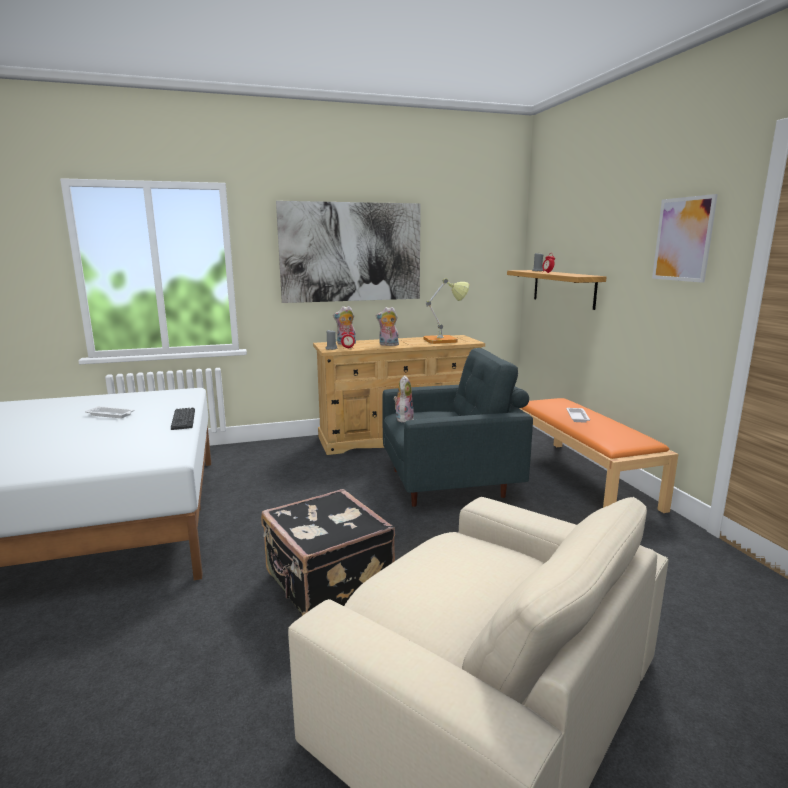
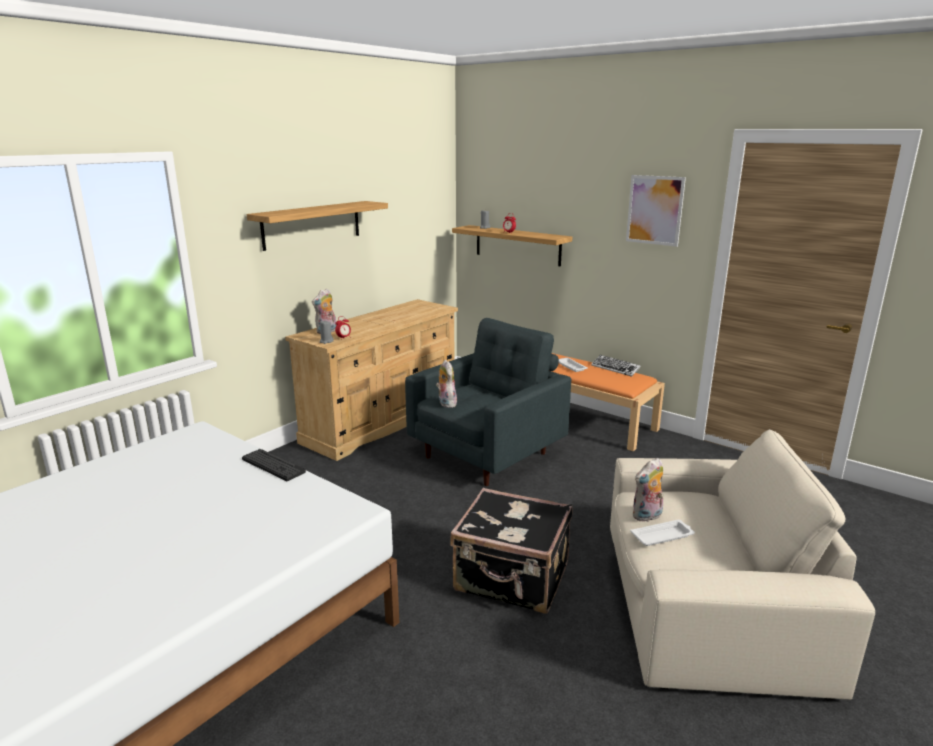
camera: 35 degrees left, 5 degrees up
(111, 415) = (167, 486): white tray -> white tray (663, 536)
(351, 252) = (312, 224): picture -> shelf
(388, 345) = (374, 326): plush toy -> plush toy (647, 516)
(444, 340) = (415, 310): table lamp -> none
(626, 427) = (615, 368): none -> keyboard

